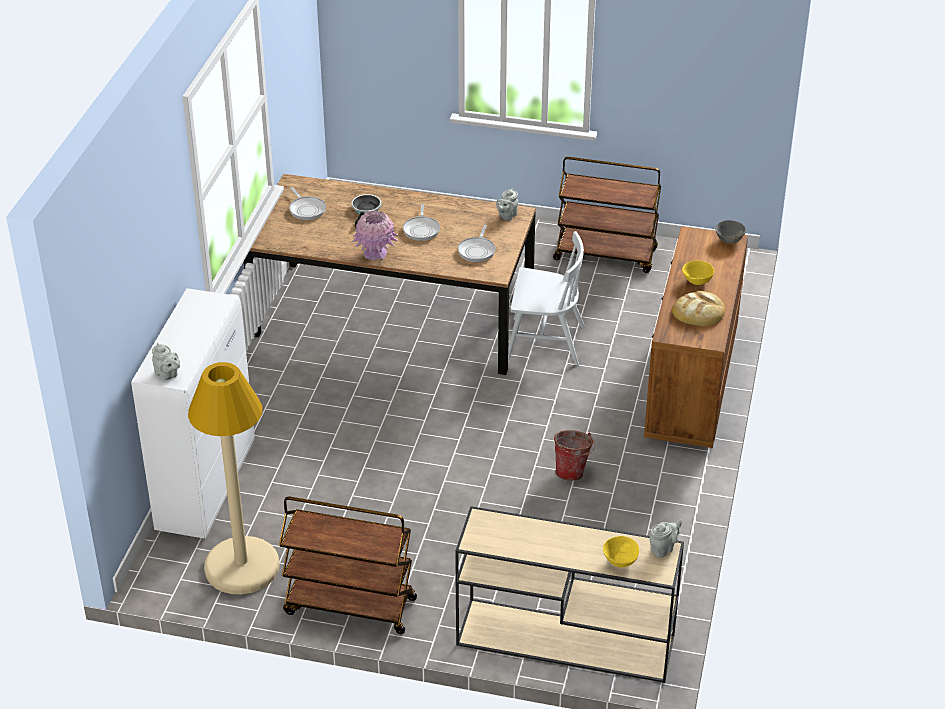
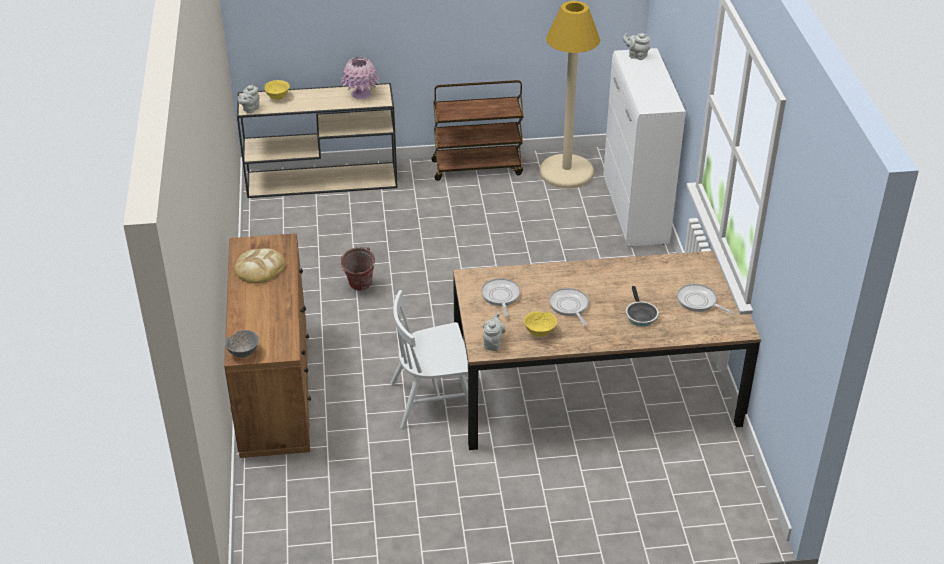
camera: 160 degrees right, 0 degrees up
(375, 253) = (595, 271): pink vase -> pink vase (361, 94)
(606, 255) = (411, 530): brown cart -> none
(697, 282) = (268, 298): yellow bowl -> yellow bowl (540, 332)

